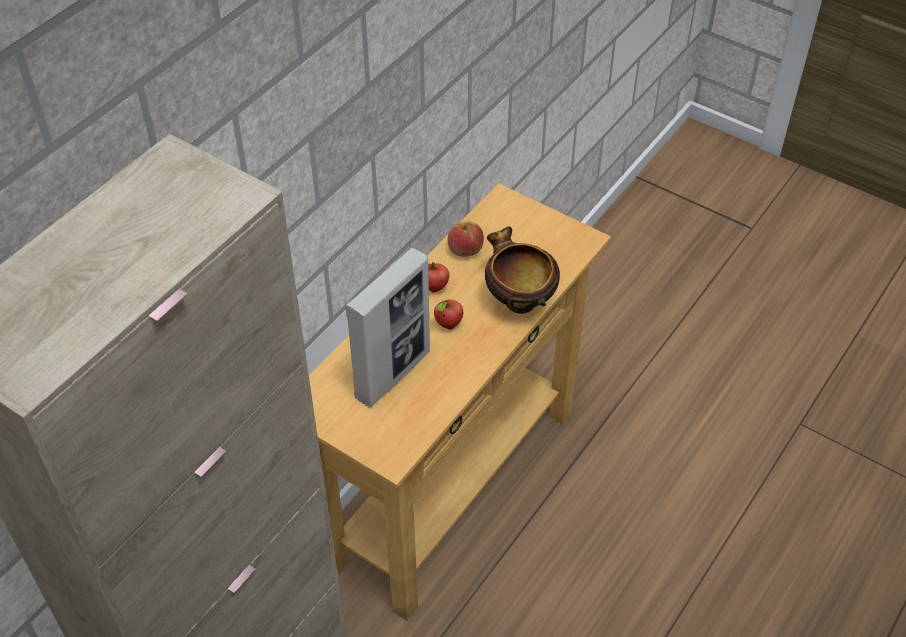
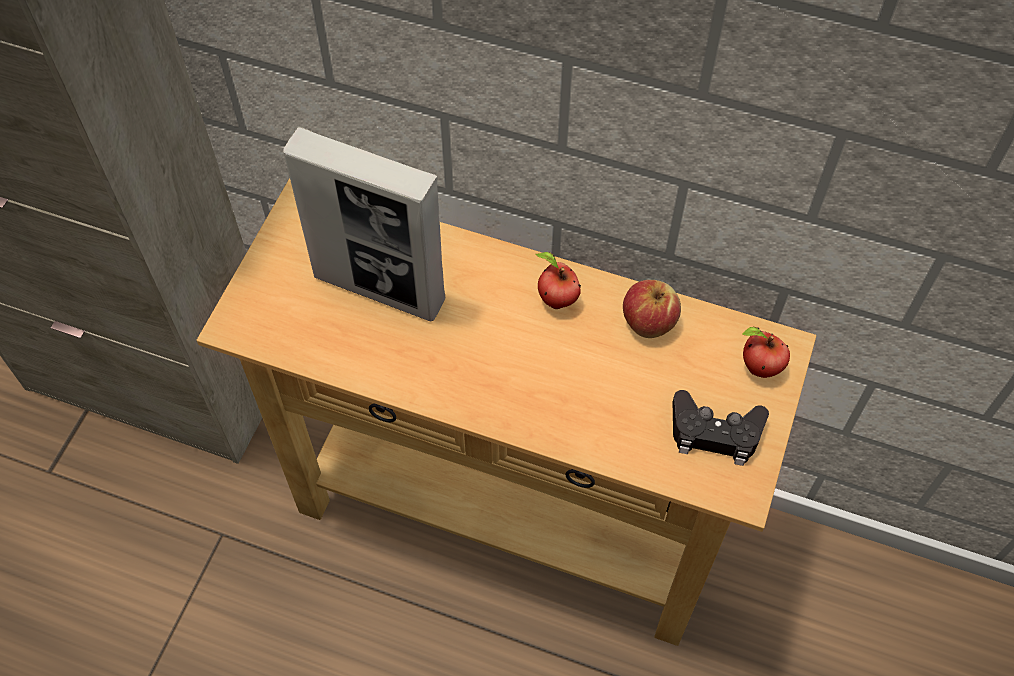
camera: 75 degrees right, 10 degrees up
(448, 325) = (489, 335): apple -> apple (758, 368)
(518, 300) = (568, 415): bowl -> none
(548, 240) = (715, 433): none -> black game controller

